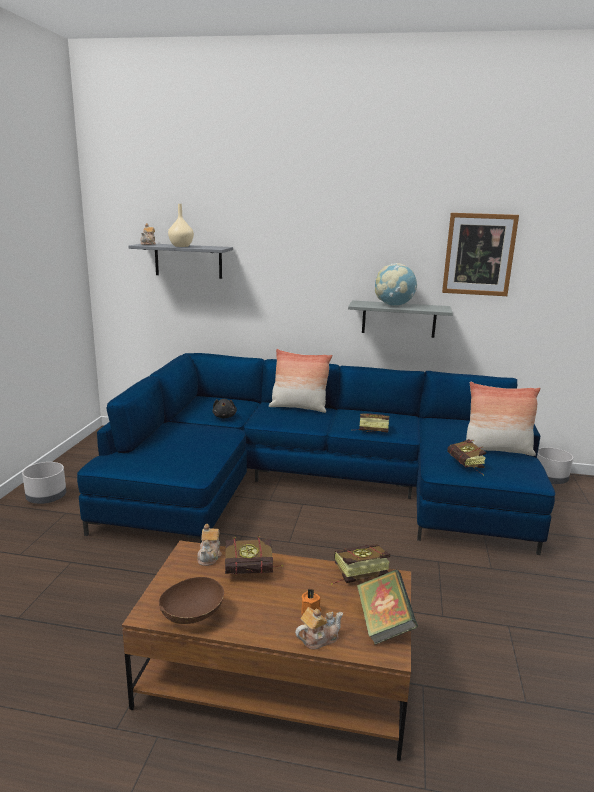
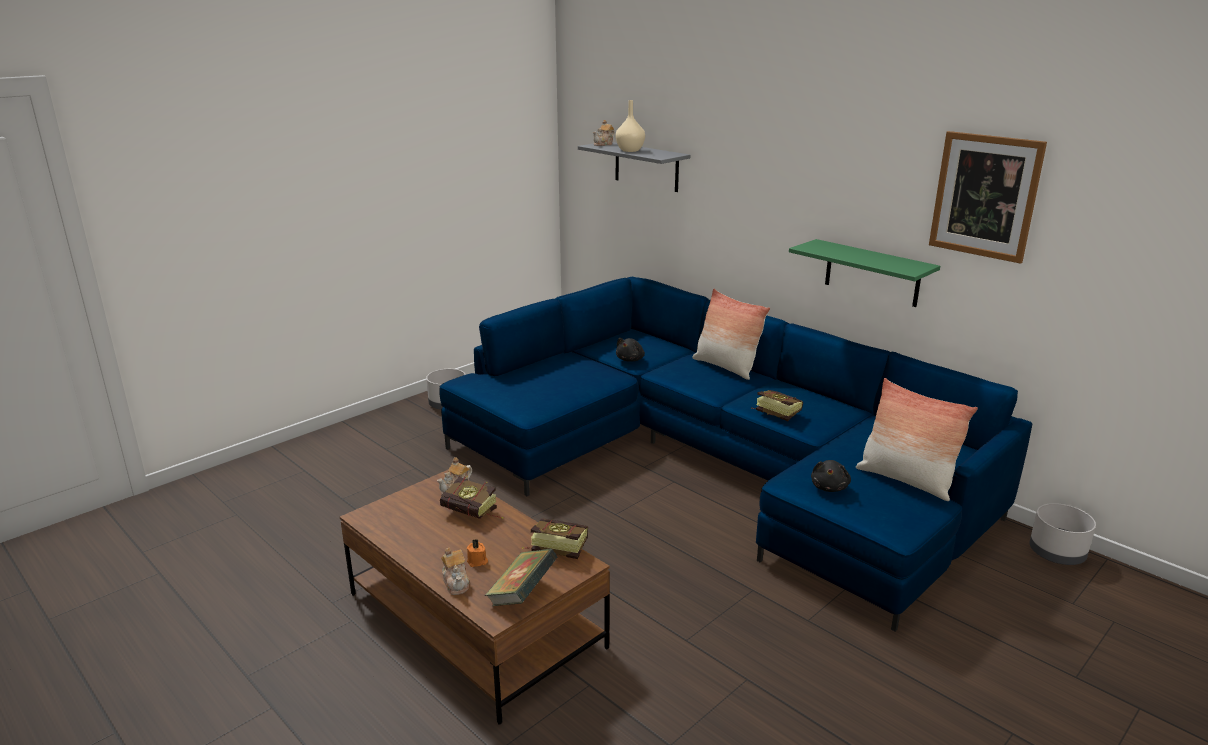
camera: 35 degrees right, 5 degrees up
(192, 616) = (389, 530): brown bowl -> none
(318, 638) = (456, 583): teapot -> teapot turned 60 degrees clockwise
(394, 305) = (854, 254): globe -> none
(399, 319) = (872, 273): grey shelf -> green shelf
(467, 466) = (829, 487): book -> black plush toy

